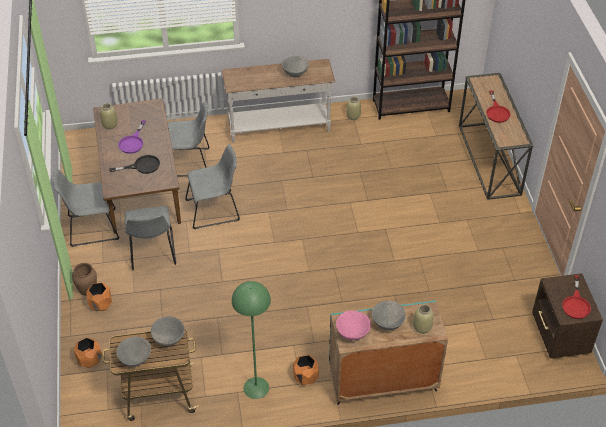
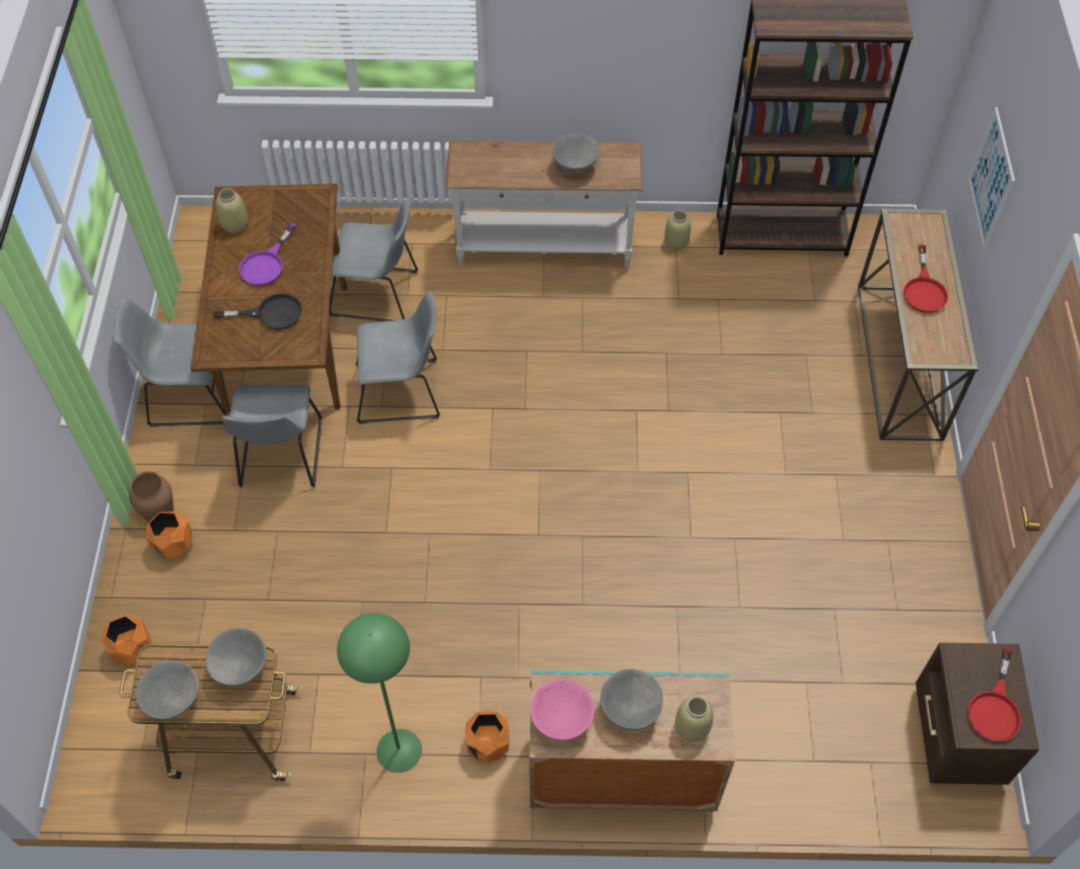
camera: 10 degrees right, 10 degrees up
(521, 46) = (991, 179): none -> picture

